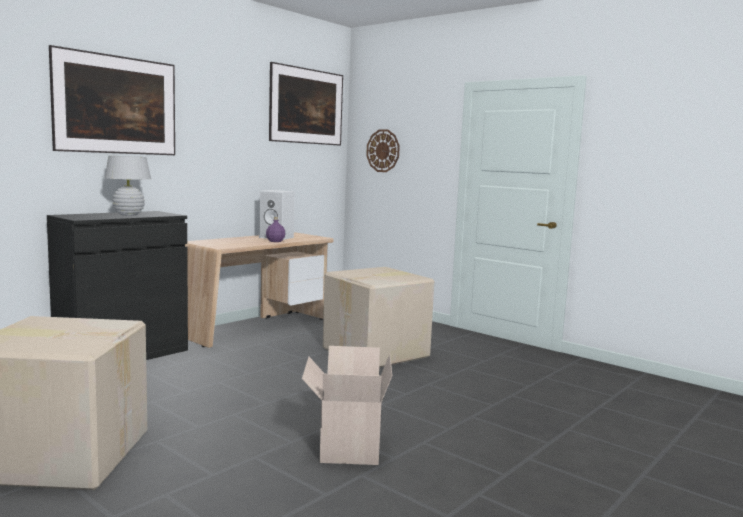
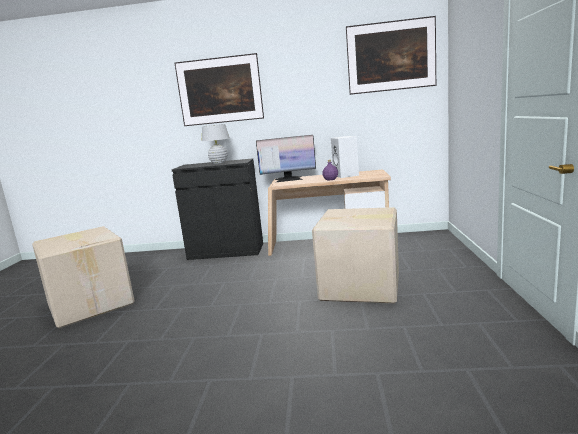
camera: 55 degrees right, 5 degrees up
(212, 242) = (288, 179): none -> monitor
(347, 447) = (169, 358): cardboard box -> none
(383, 150) = (462, 85): wall clock -> none

